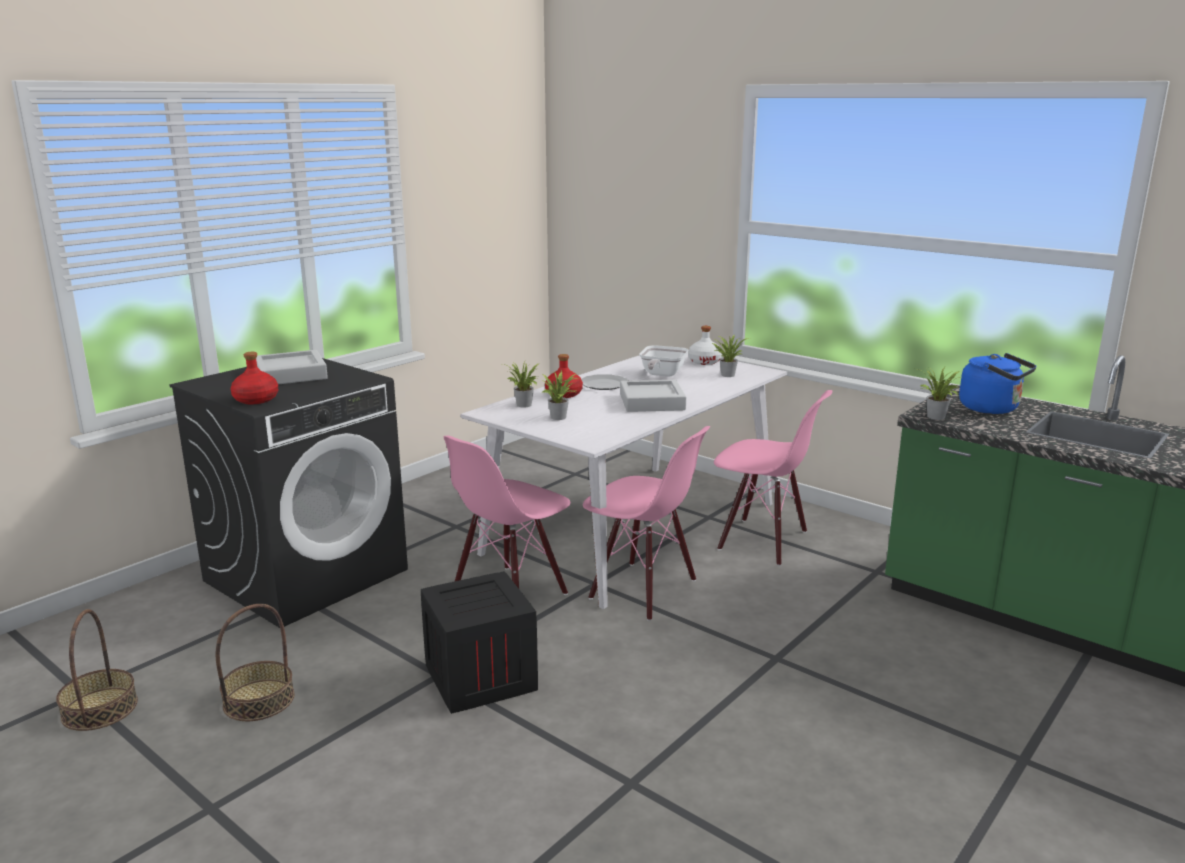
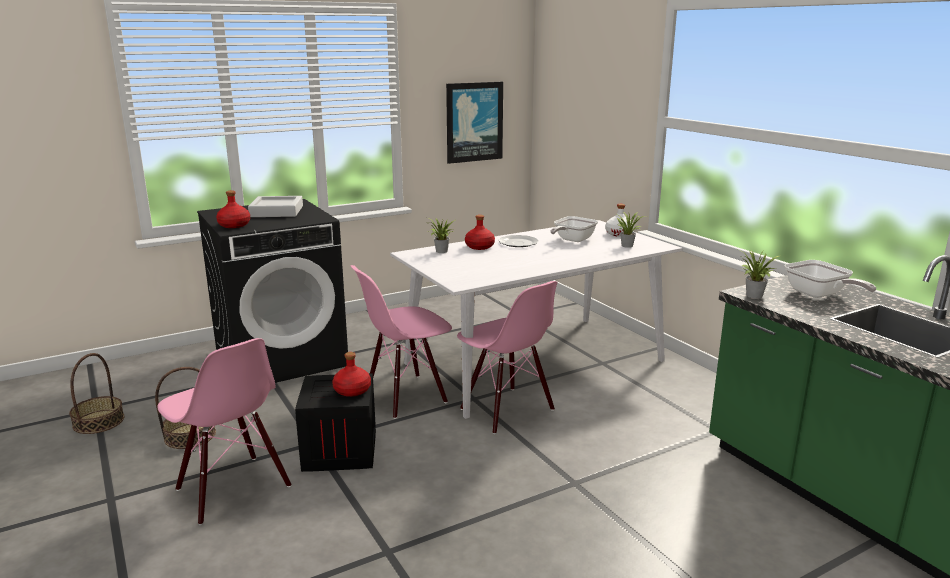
camera: 20 degrees right, 0 degrees up
(486, 235) = (474, 122): none -> picture
(499, 597) = (351, 390): none -> red bottle
(560, 417) = (458, 263): potted plant -> none
(652, 402) = (541, 259): grey tray -> none
(762, 541) = (633, 389): pink chair -> pink chair (232, 489)
(992, 409) = (819, 295): blue kettle -> frying pan

